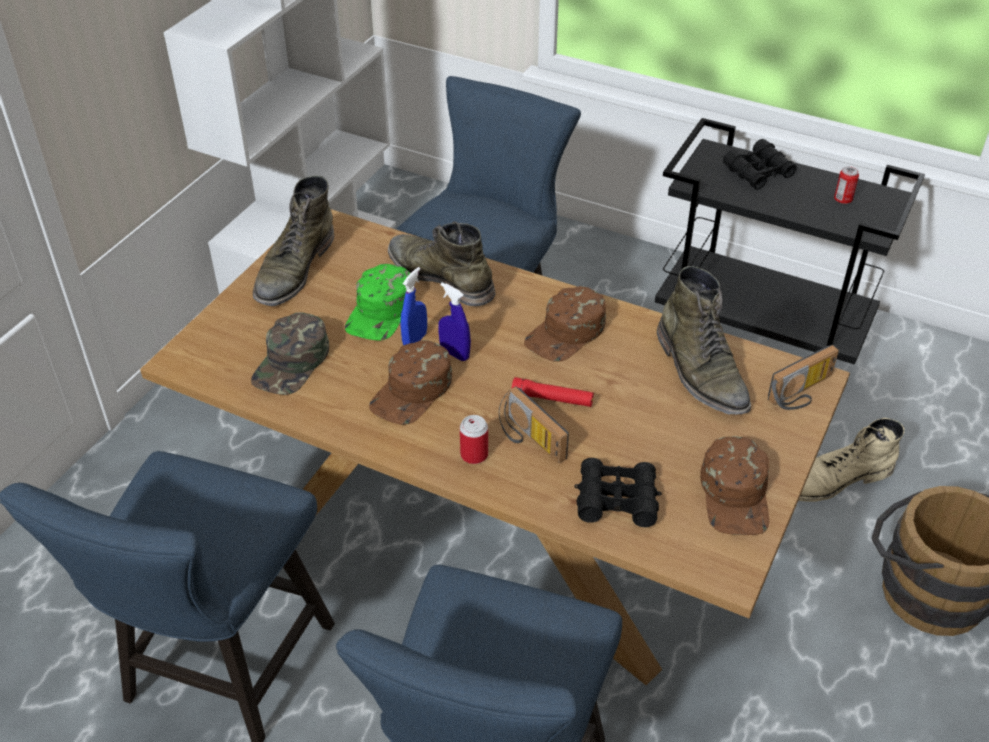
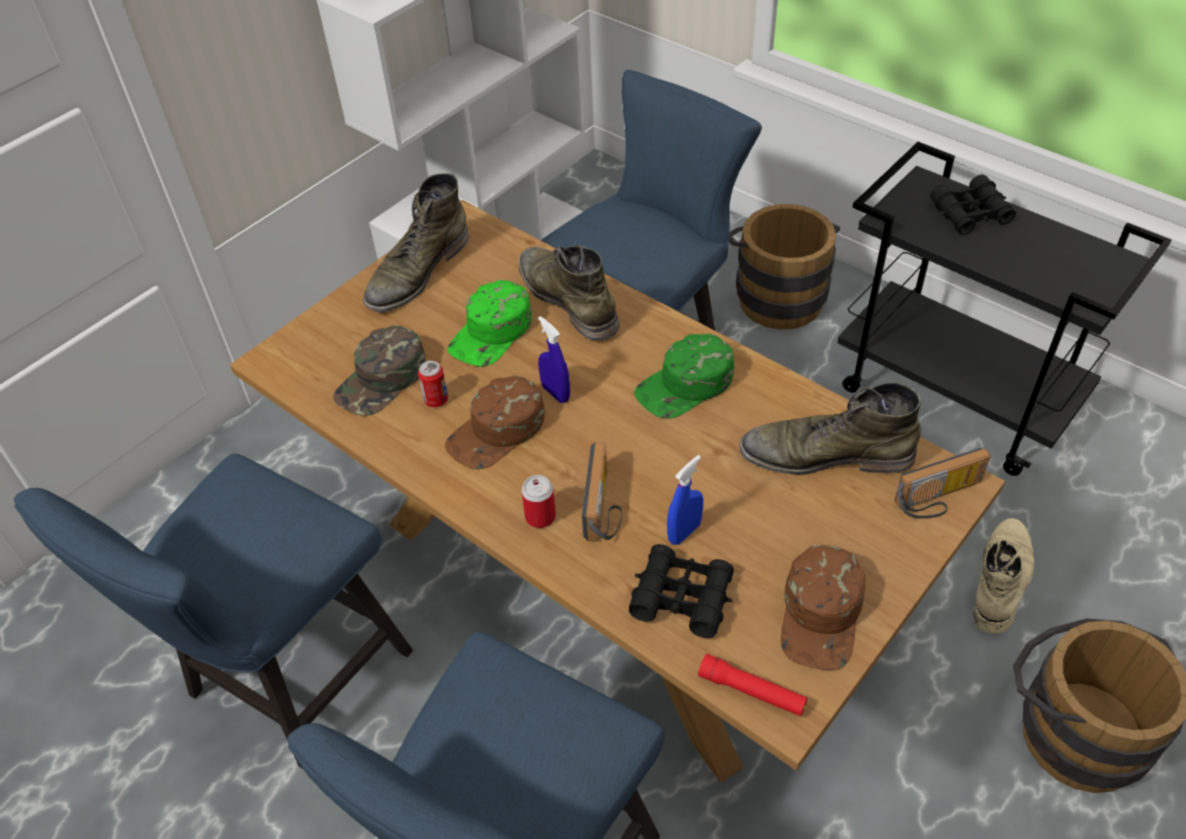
camera: 15 degrees right, 5 degrees up
(415, 340) = (518, 371): blue spray bottle -> blue spray bottle (684, 532)
(528, 439) = (605, 507): radio -> radio turned 150 degrees counterclockwise
(552, 399) = (646, 463): red flashlight -> red flashlight (752, 691)
(566, 333) = (685, 385): brown cap -> green cap
(585, 272) = (777, 295): none -> brown bucket
(701, 372) = (825, 454): green boot -> green boot turned 105 degrees clockwise
(836, 480) = (1000, 579): beige boot -> beige boot turned 120 degrees clockwise
(842, 200) = (1063, 259): can -> can (436, 400)

